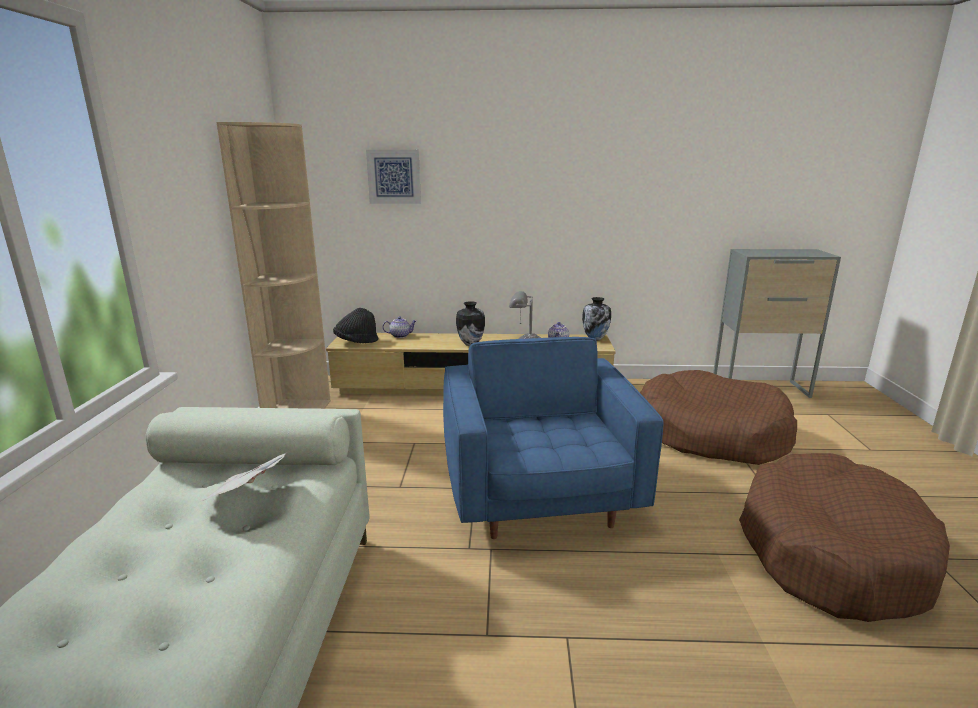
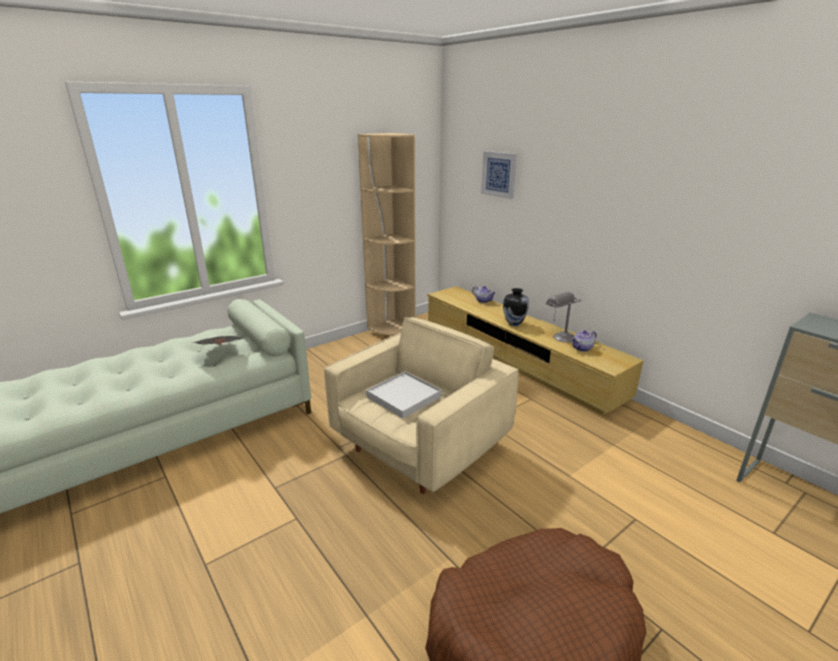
camera: 50 degrees right, 5 degrees up
(356, 342) = (450, 296): black hat -> none
(540, 497) = (419, 448): blue armchair -> beige armchair
(542, 431) = (404, 397): none -> white tray
(595, 338) = (622, 359): vase -> none
(710, 433) = (637, 495): brown dog bed -> none

